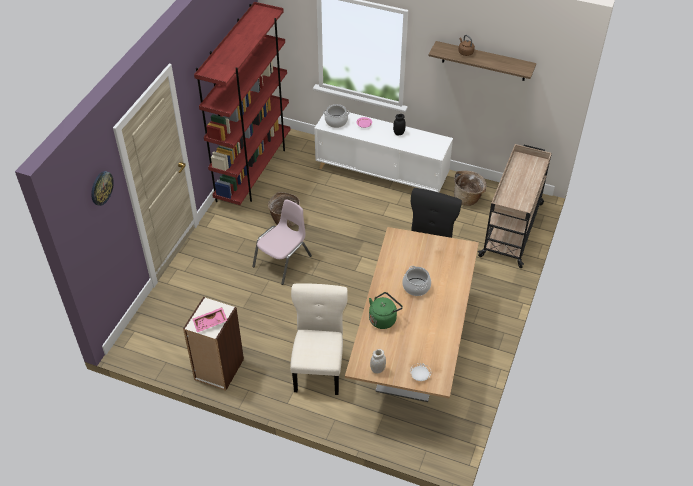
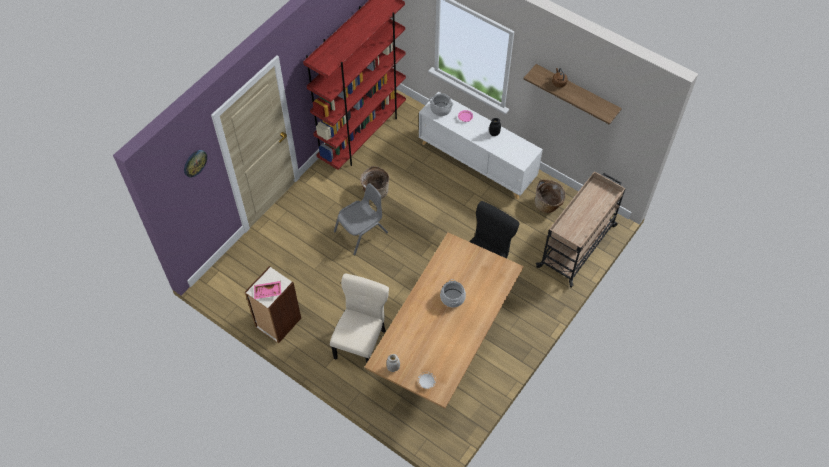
camera: 15 degrees right, 10 degrees up
(283, 261) = (361, 232): pink chair -> grey chair
(383, 319) = (414, 322): green kettle -> none

